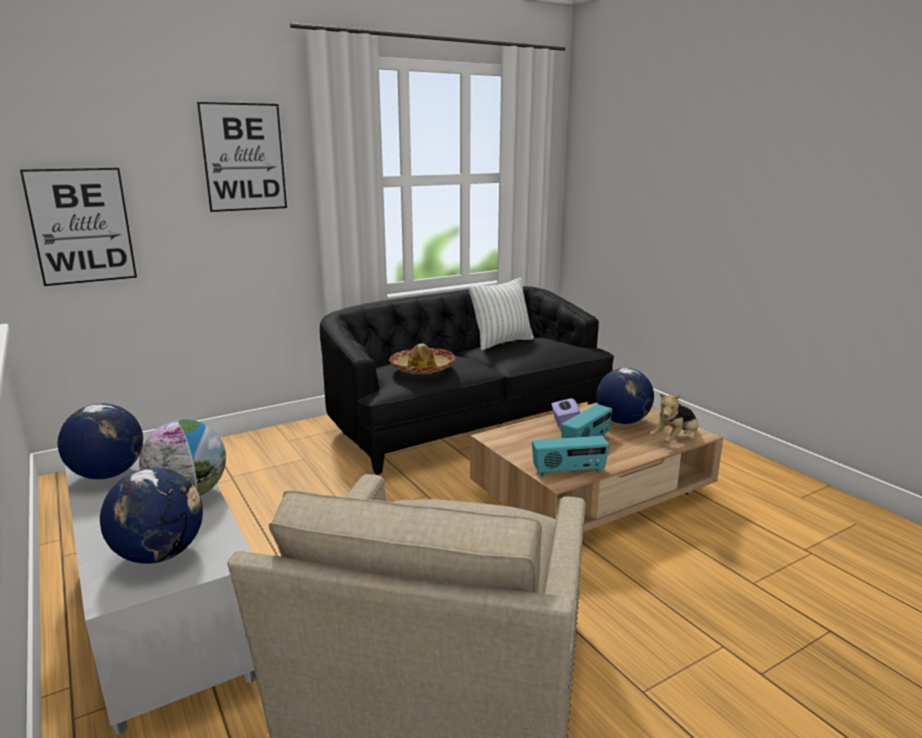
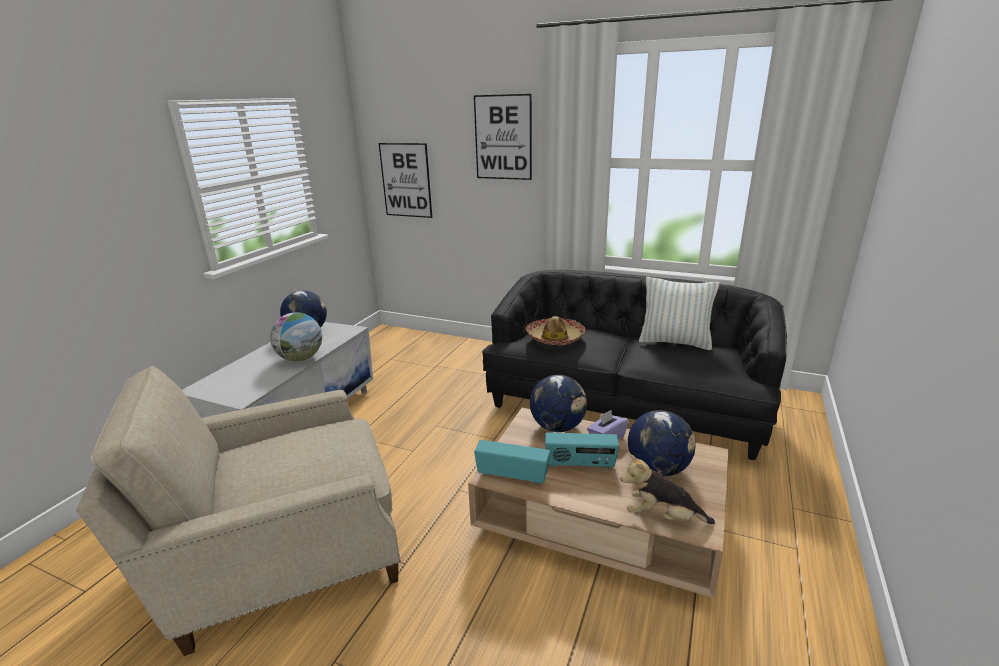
camera: 55 degrees right, 5 degrees up
(160, 554) = (237, 380): globe -> globe (558, 427)
(568, 471) = (512, 475): radio -> radio turned 150 degrees clockwise

